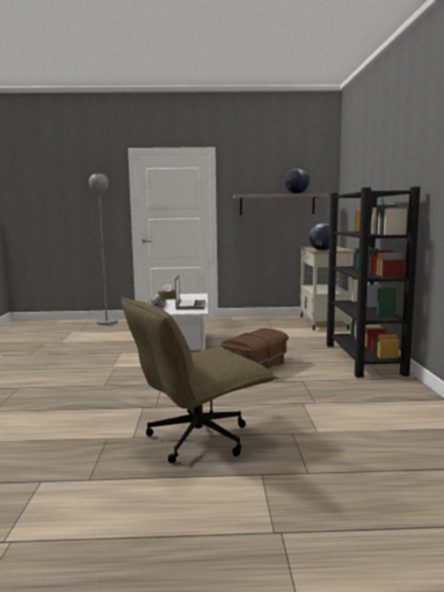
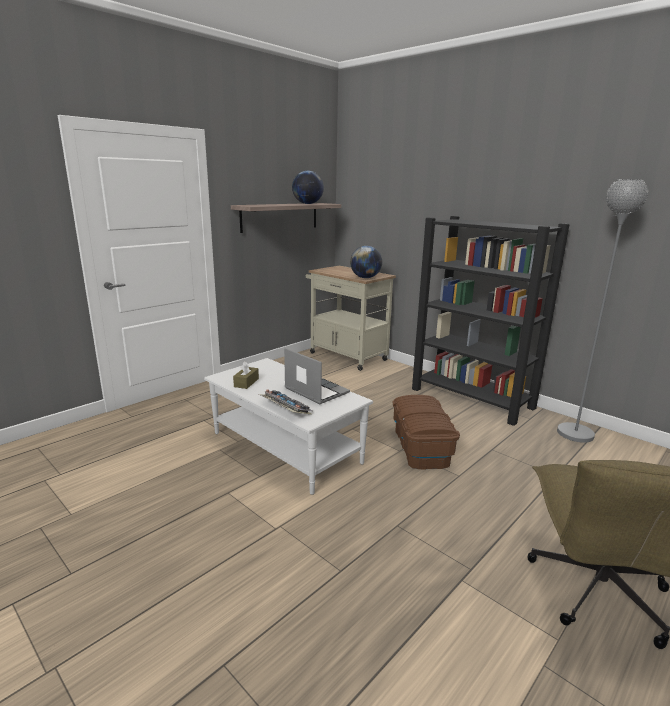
camera: 45 degrees left, 10 degrees up
(106, 322) = (72, 437): grey floor lamp -> grey floor lamp (574, 433)

